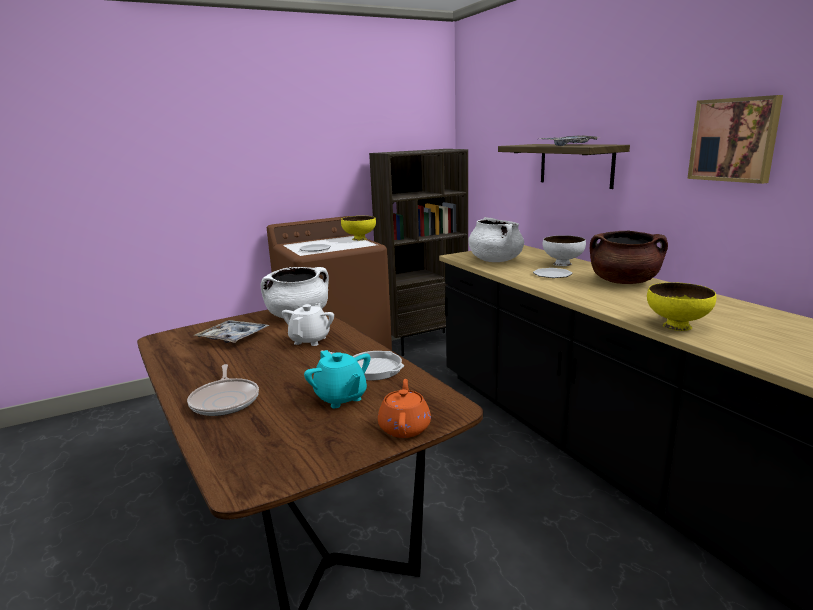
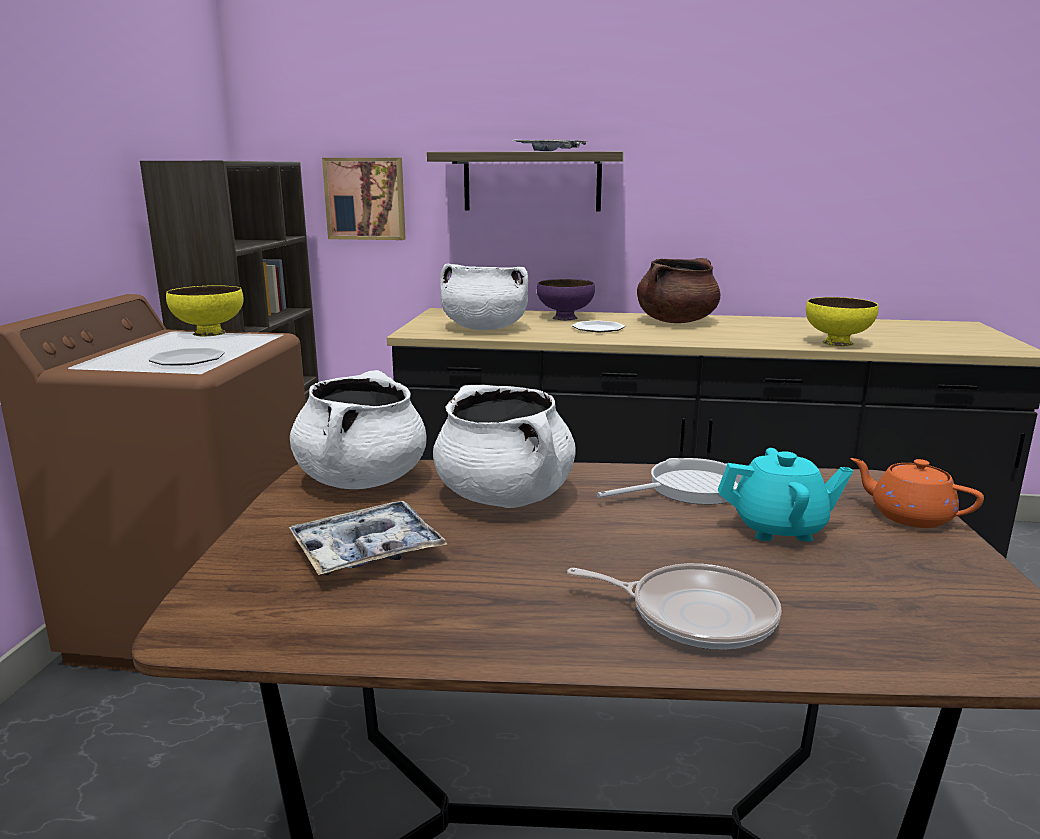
camera: 55 degrees left, 0 degrees up
(310, 340) = (505, 497): white teapot -> white cooking pot
(563, 264) = (565, 318): white bowl -> purple bowl
(734, 140) = (763, 146): picture -> picture (366, 198)

